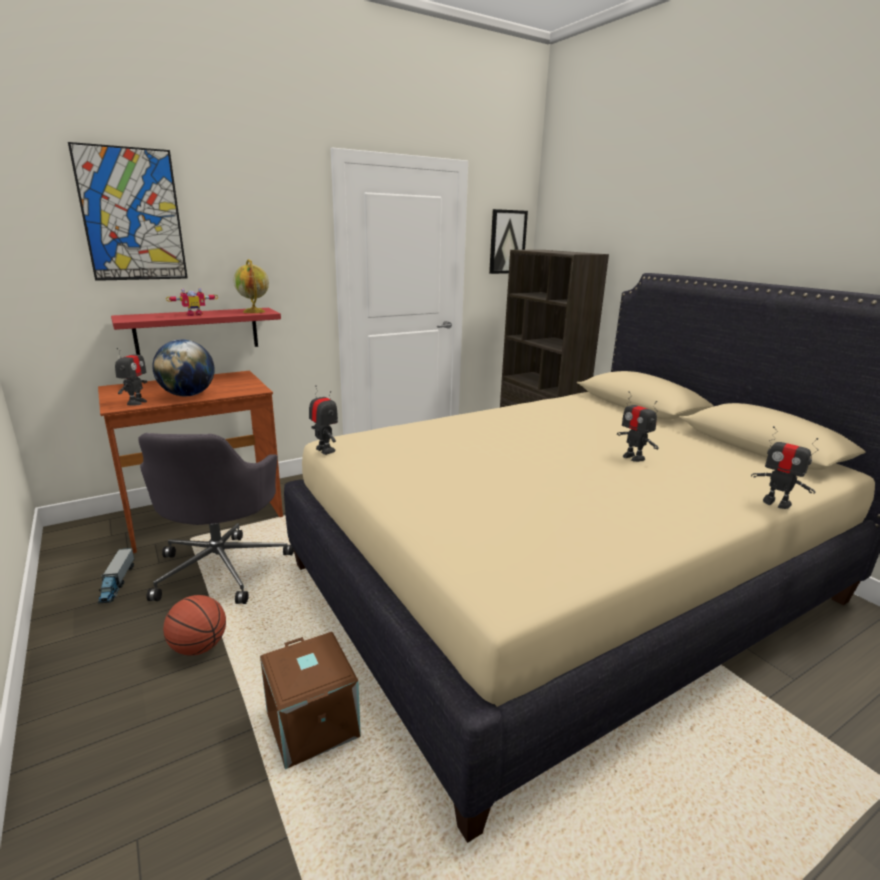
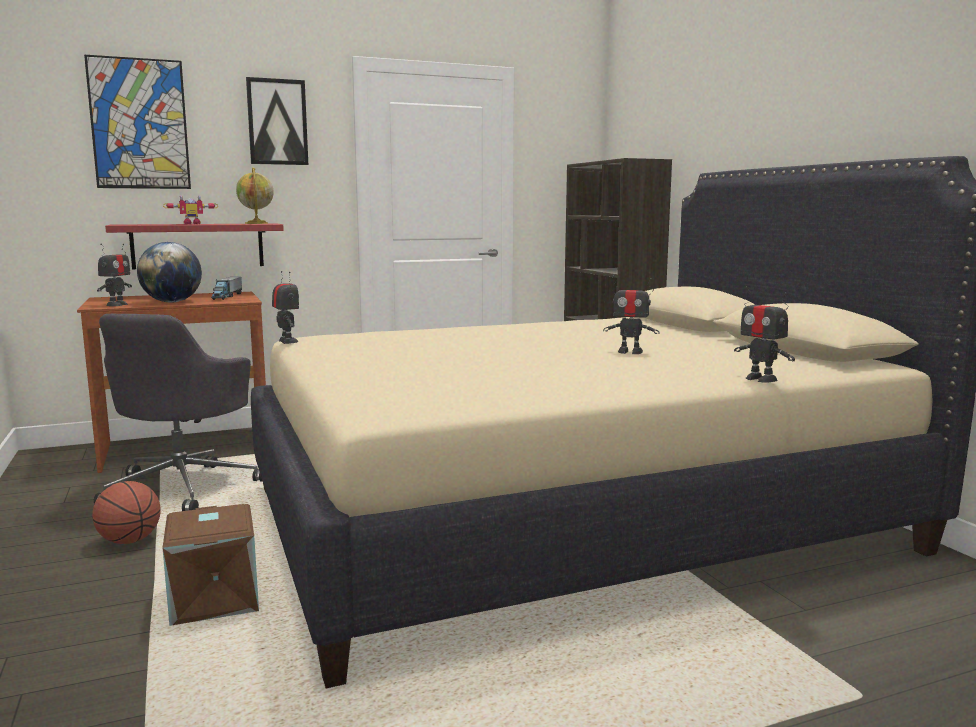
camera: 10 degrees right, 10 degrees down
(117, 582) = (72, 492): toy truck -> toy truck (227, 296)
(507, 242) = (568, 158): picture -> picture (277, 122)
(633, 457) = (630, 352): toy robot -> toy robot turned 45 degrees counterclockwise

